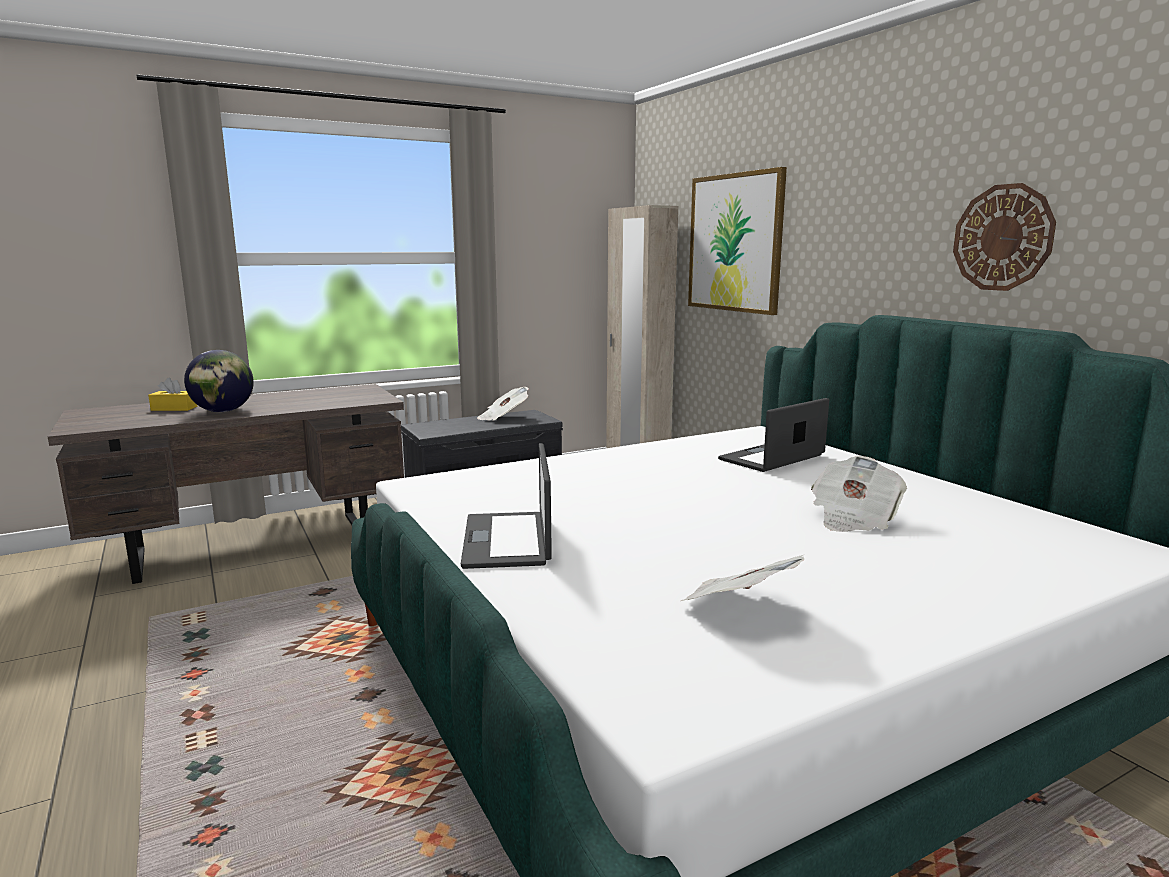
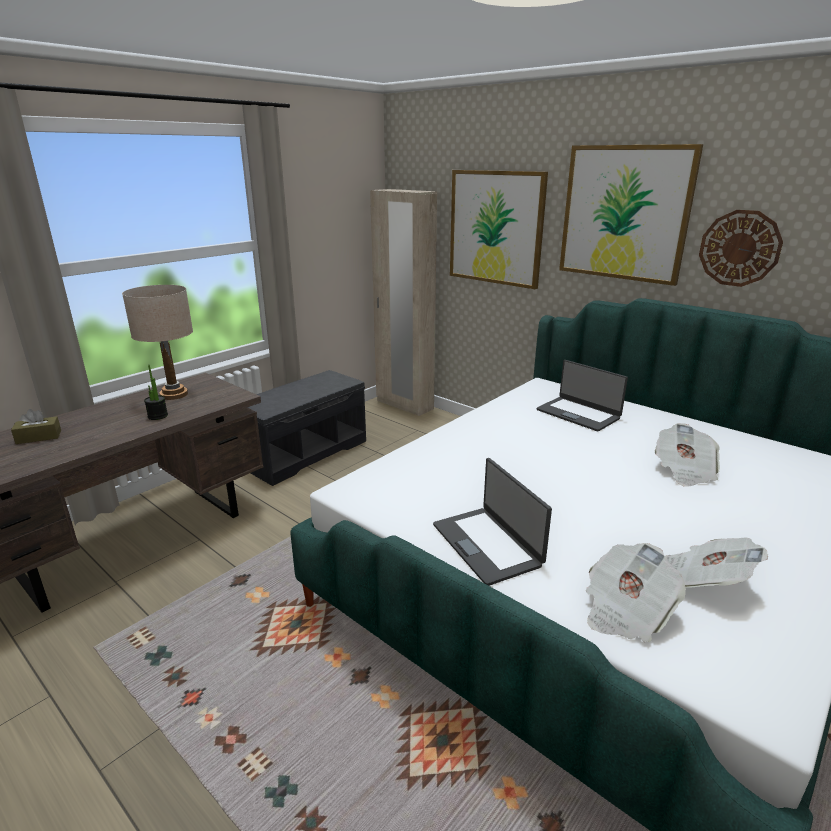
camera: 20 degrees left, 10 degrees up
(174, 408) = (39, 437): yellow tissue box -> brown tissue box
(223, 411) = (98, 434): globe -> none
(289, 405) = (158, 416): none -> potted plant
(324, 394) = (174, 395): none -> beige table lamp
(503, 418) = (313, 383): newspaper -> newspaper (625, 611)
(773, 458) = (578, 414): laptop -> laptop turned 75 degrees counterclockwise
(867, 208) = (624, 213): none -> picture

